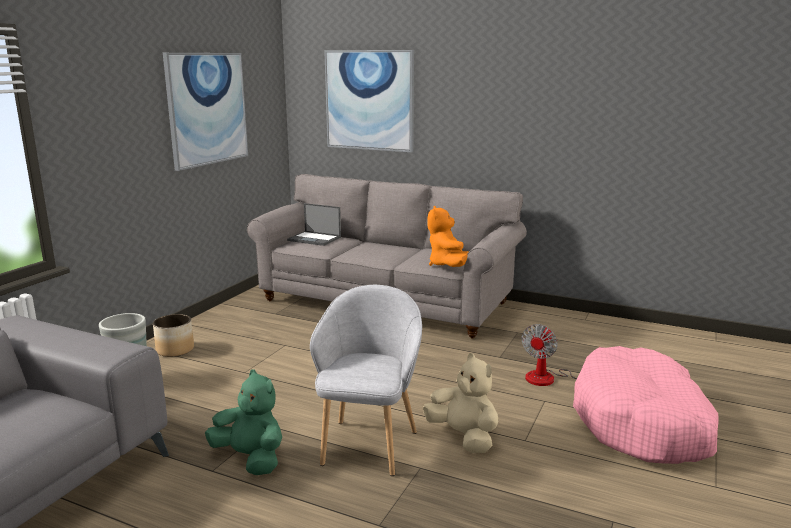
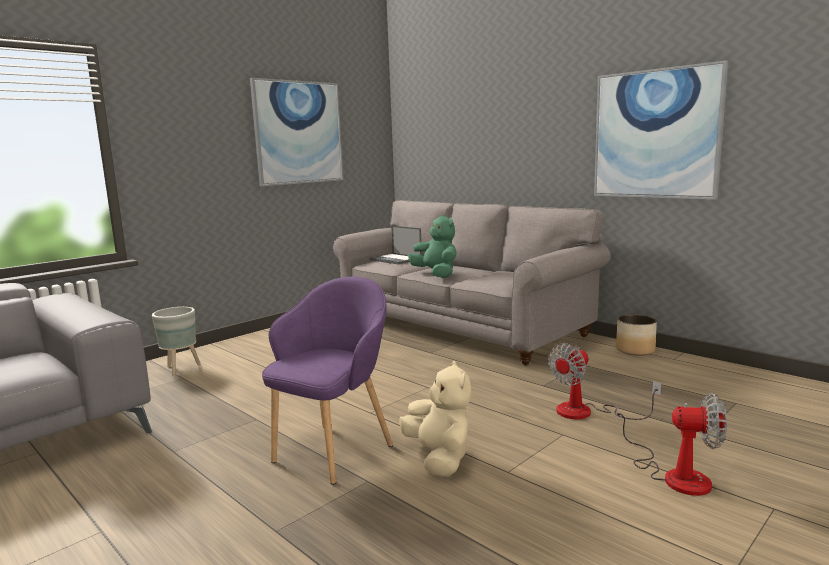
camera: 20 degrees right, 5 degrees down
(175, 350) = (238, 349): planter -> planter (635, 350)
(251, 458) = (215, 446): green plush toy -> green plush toy (436, 274)
(369, 100) = (459, 124): picture -> picture (656, 134)
(369, 445) = (334, 450): grey armchair -> purple armchair
(447, 265) = (503, 283): orange plush toy -> none
(642, 423) = (674, 475): pink dog bed -> fan

